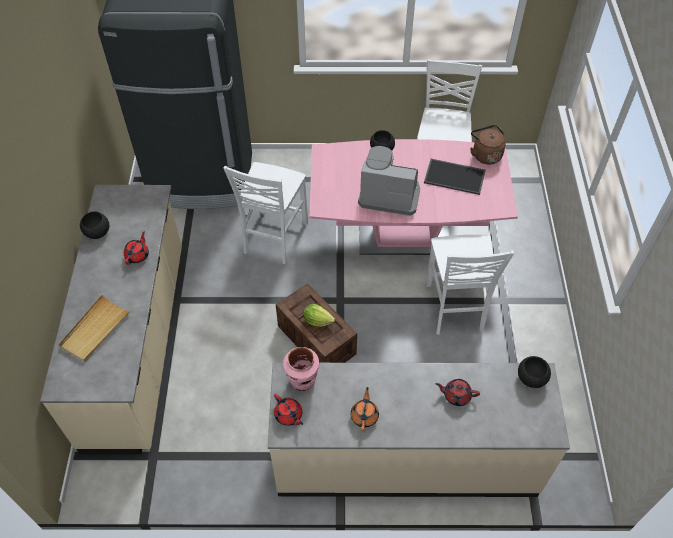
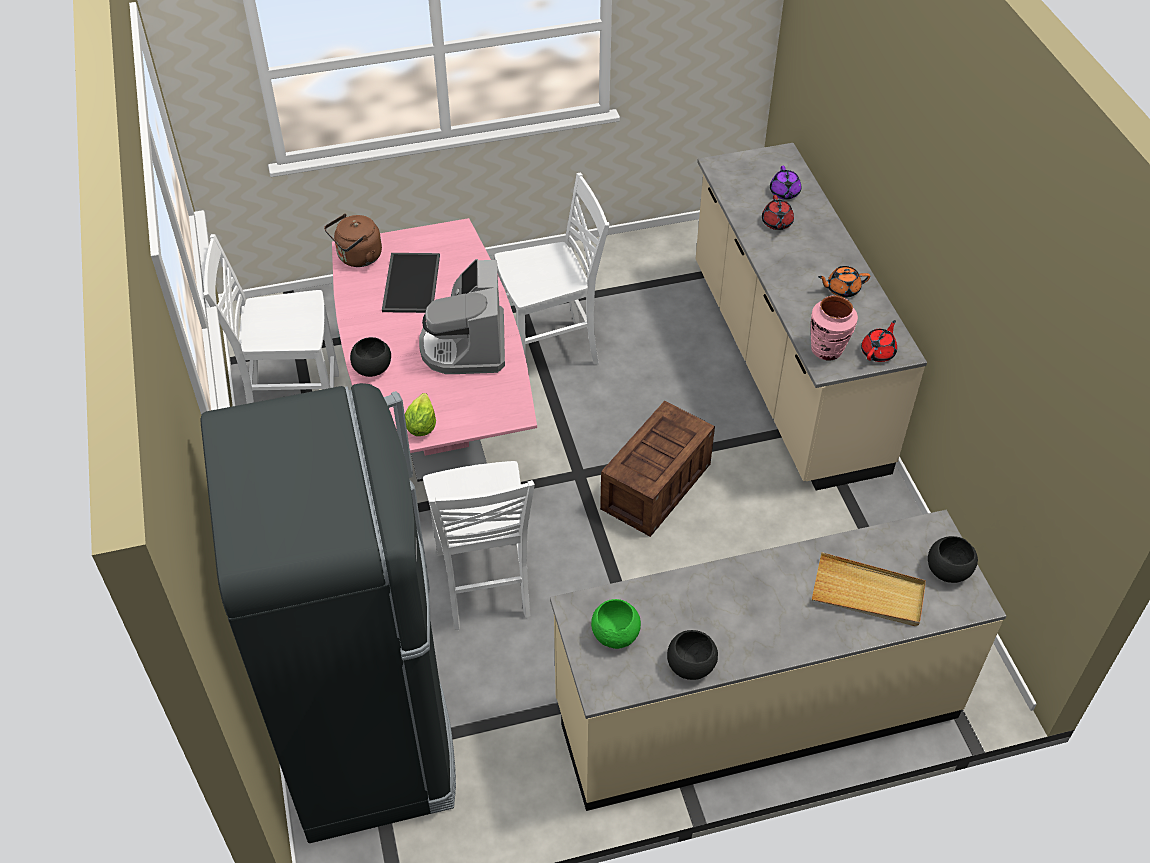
camera: 105 degrees left, 5 degrees down
(133, 205) = (614, 634): none -> green bowl
(137, 255) = (714, 589): red teapot -> none
(273, 238) = (485, 585): white chair -> white chair turned 75 degrees clockwise
(317, 320) = (660, 446): lettuce -> lettuce (421, 426)
(495, 414) = (784, 193): none -> purple teapot
(530, 378) = (726, 172): black bowl -> black bowl (949, 571)

